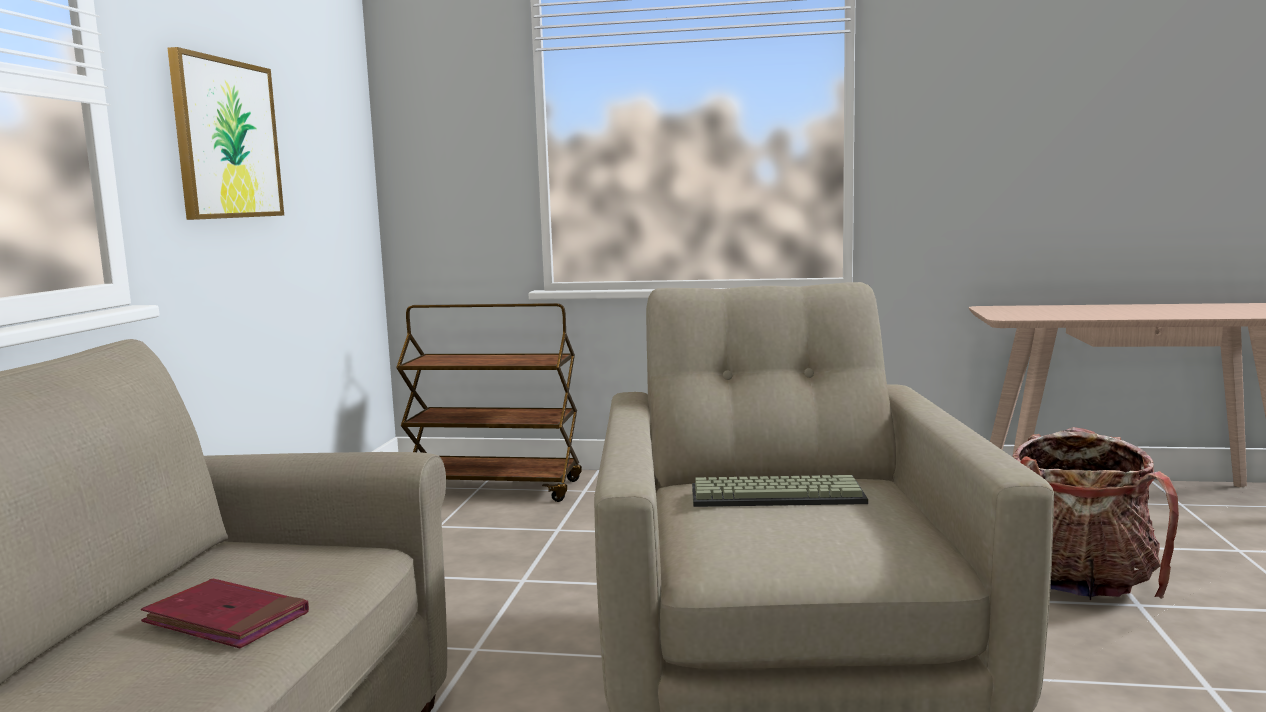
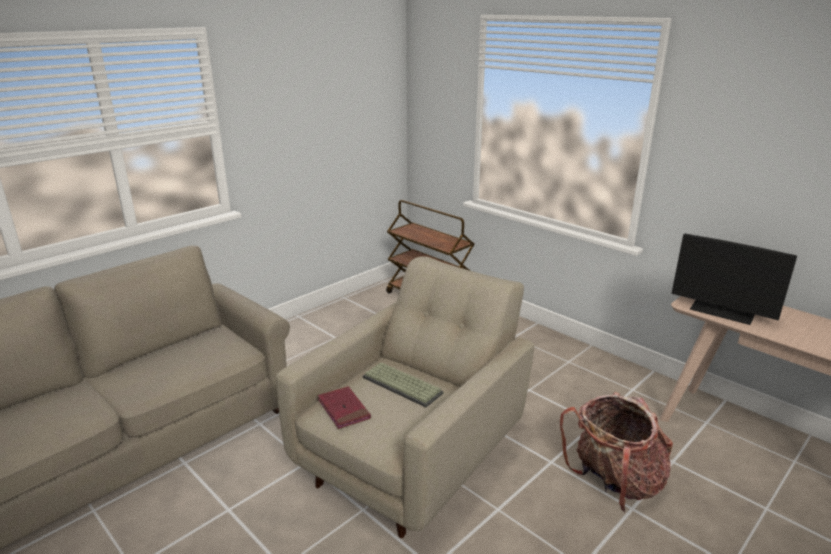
camera: 35 degrees right, 15 degrees up
(226, 139) = (292, 128): picture -> none
(226, 620) = (177, 368): red book -> red book (343, 409)
(1050, 315) = (721, 312): none -> monitor

